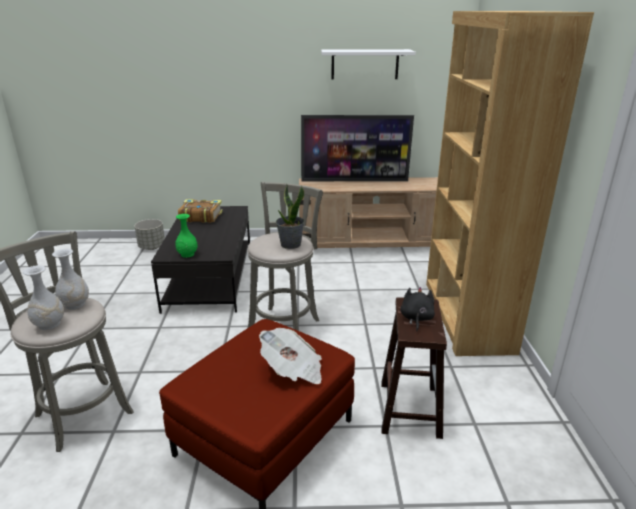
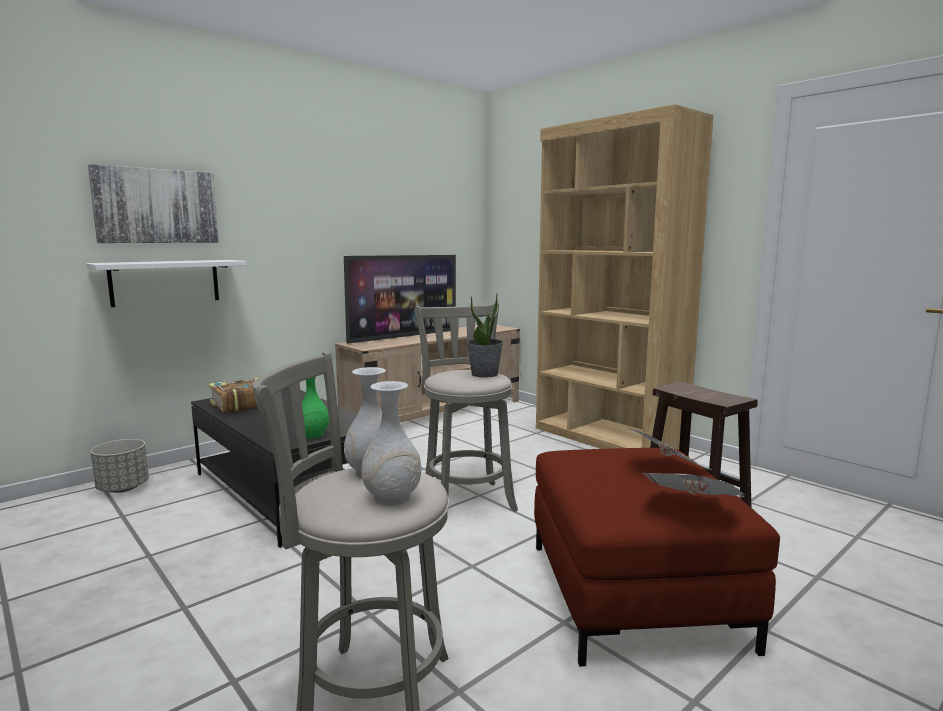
camera: 40 degrees left, 15 degrees down
(176, 77) = (156, 206): none -> picture
(235, 404) = (691, 509): none -> newspaper
(365, 64) = (396, 200): white shelf -> white shelf (165, 282)
(416, 318) = (701, 394): black plush toy -> none

